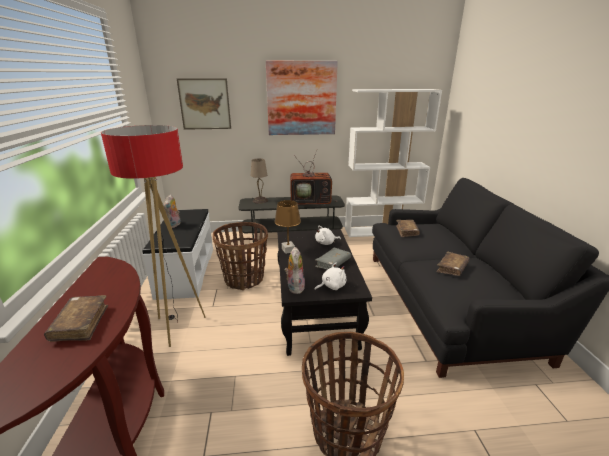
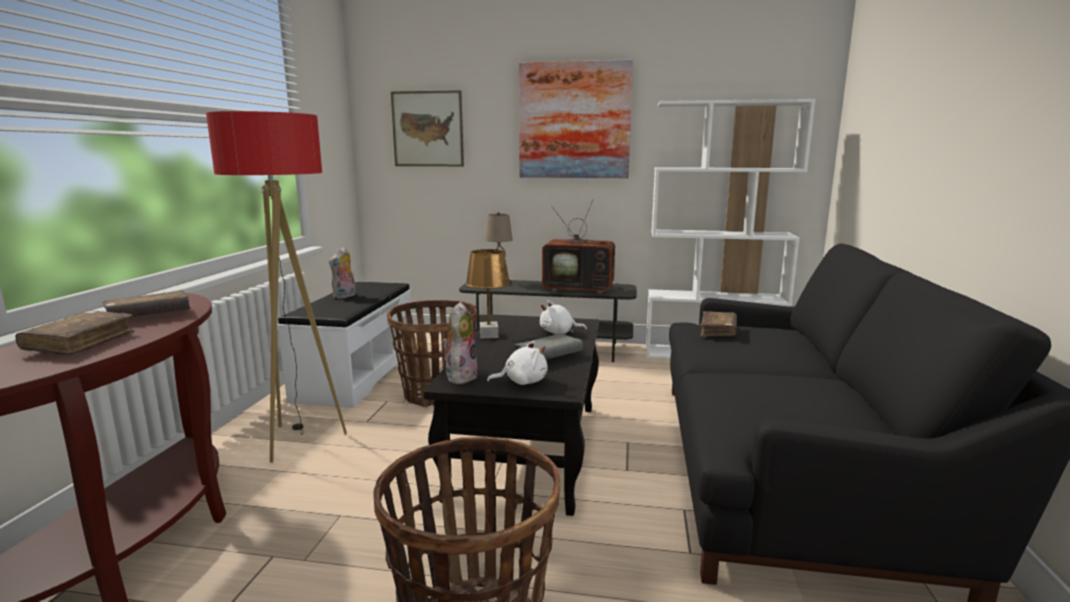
camera: 15 degrees right, 10 degrees down
(452, 268) = (768, 383): brown book -> brown book (149, 316)

